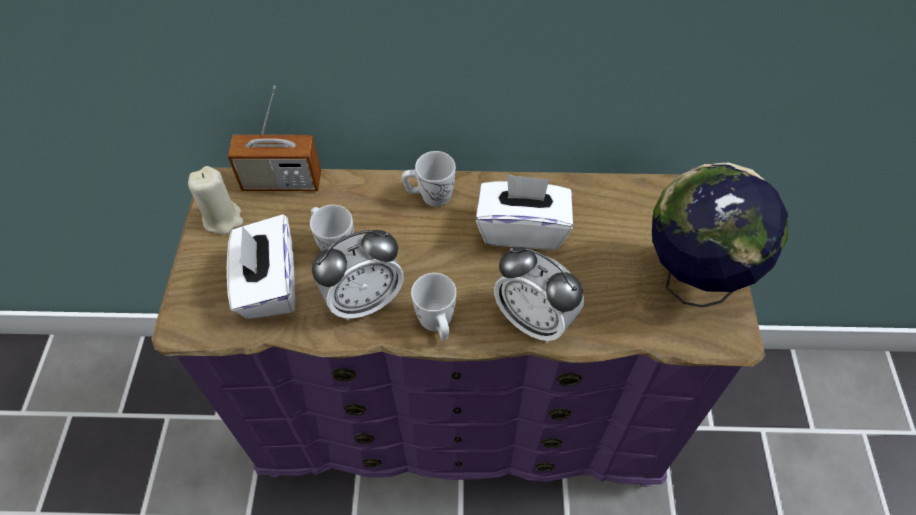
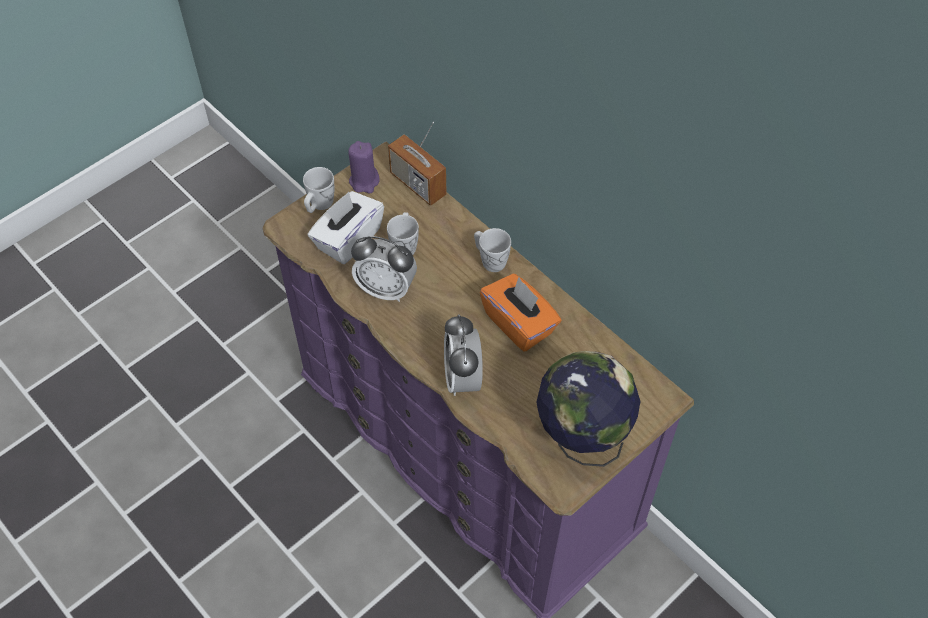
camera: 45 degrees right, 0 degrees up
(223, 218) = (364, 181): beige candle -> purple candle
(437, 324) = (408, 335): white mug -> white mug (319, 205)
(522, 229) = (519, 324): white tissue box -> orange tissue box

